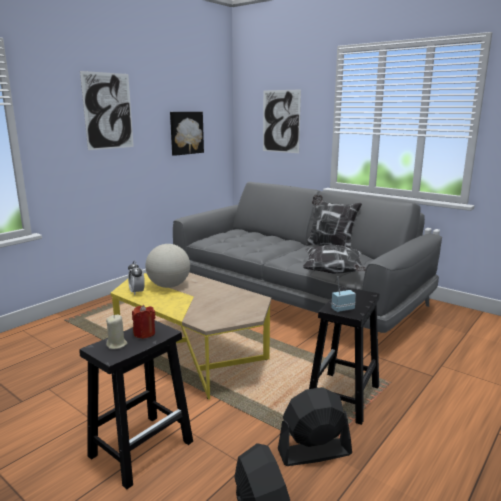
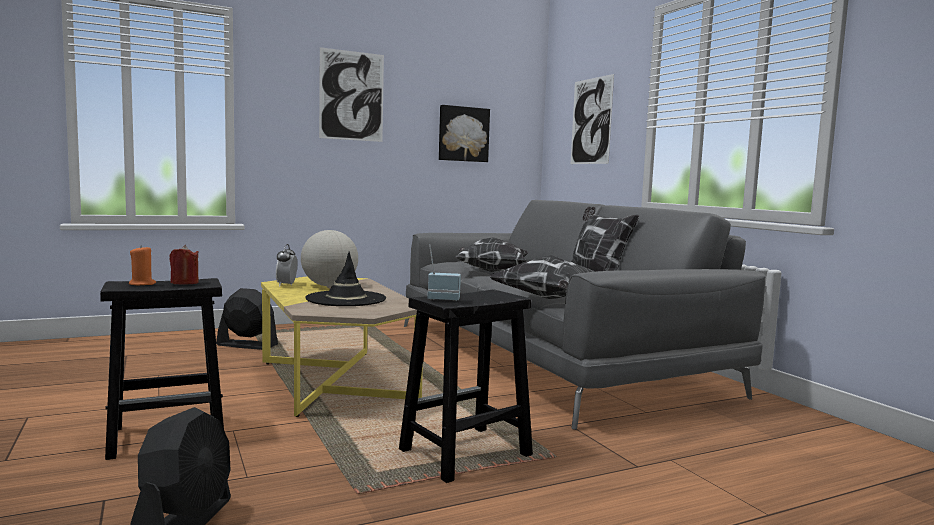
camera: 25 degrees right, 10 degrees down
(117, 345) = (142, 284): beige candle -> orange candle
(208, 301) = (346, 299): none -> black hat
(251, 246) = (490, 271): none -> pillow
(314, 452) = (343, 489): black fan -> black fan (247, 345)

